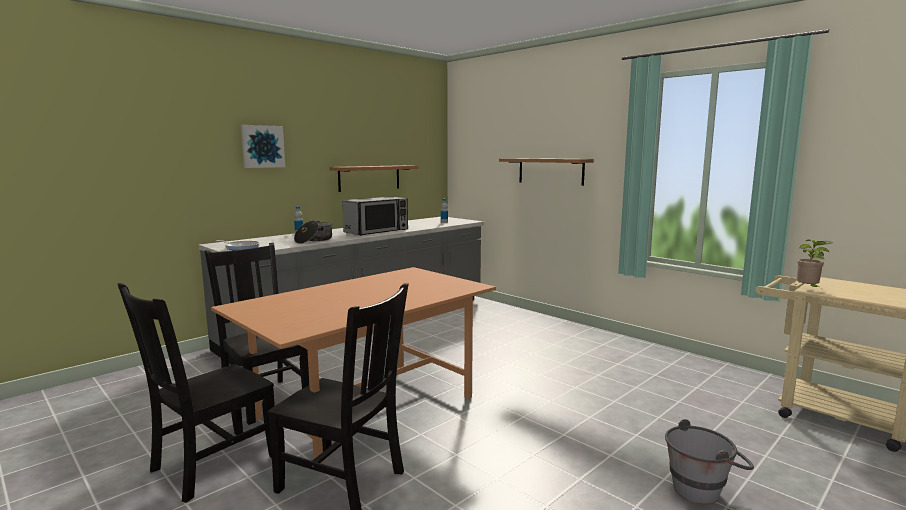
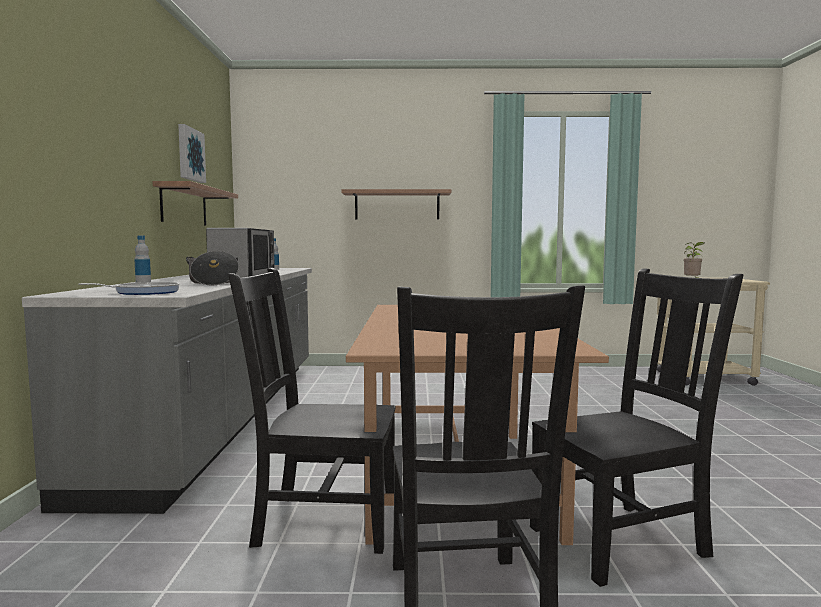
camera: 45 degrees left, 5 degrees down
(262, 146) = (88, 127): picture -> picture (189, 154)
(704, 489) = (762, 431): grey bucket -> none

